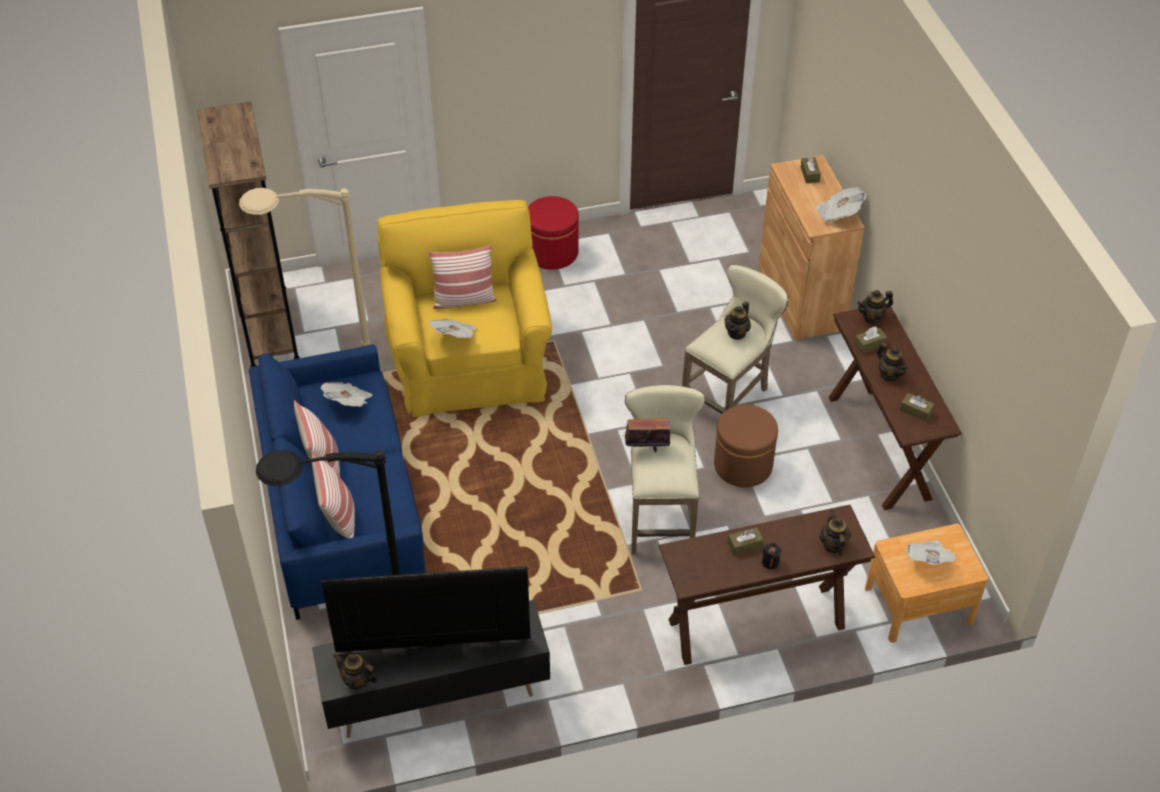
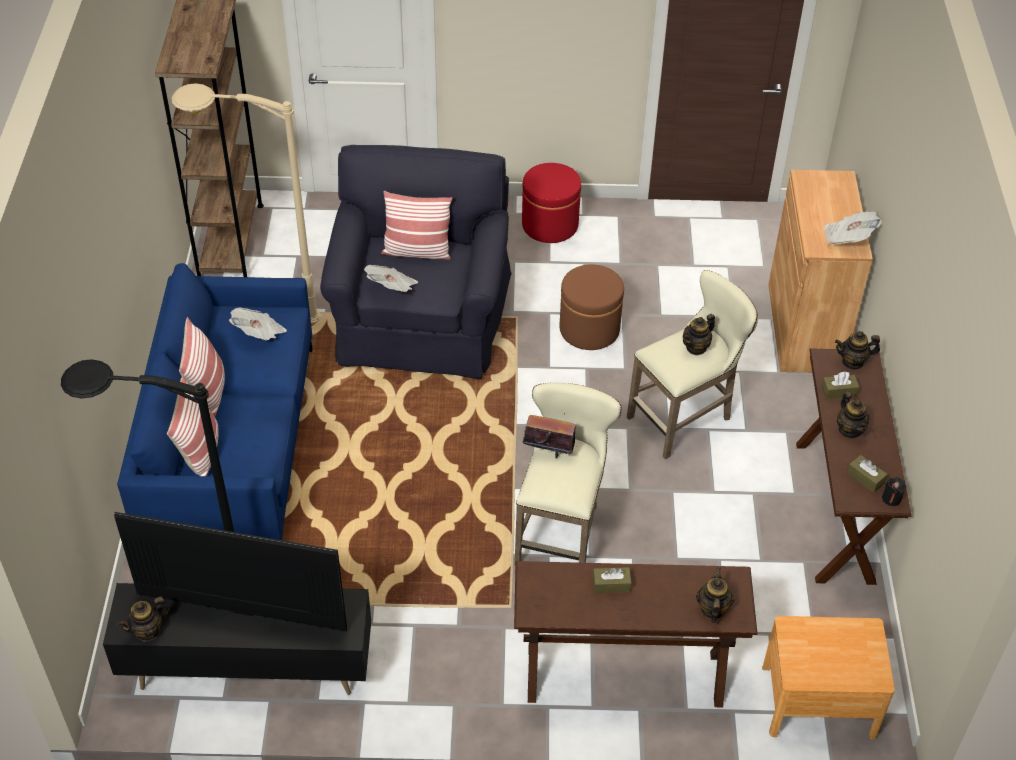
camera: 15 degrees right, 0 degrees up
(357, 680) = (148, 631): teapot -> teapot turned 75 degrees counterclockwise
(469, 360) = (420, 319): yellow armchair -> black armchair
(743, 465) = (673, 496): brown ottoman -> brown ottoman (589, 329)
(770, 562) = (633, 611): black candle -> black candle (891, 499)
(809, 174) = (831, 189): brown tissue box -> none
(928, 560) = (830, 652): newspaper -> none

